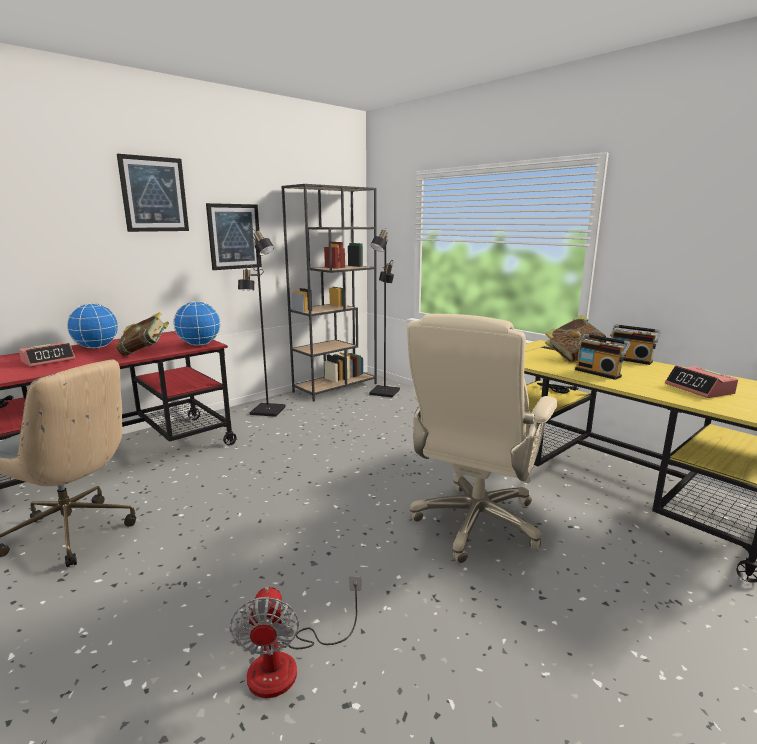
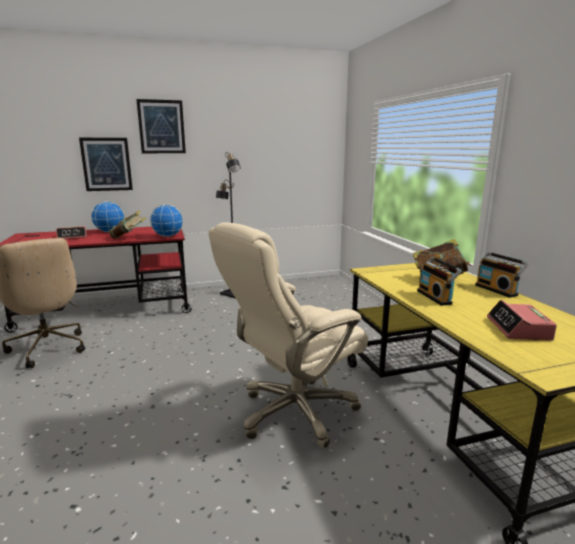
camera: 25 degrees right, 0 degrees up
(234, 236) = (222, 158): picture -> picture (106, 164)
(288, 663) = (71, 466): fan -> none
(335, 387) = (300, 283): bookcase -> none
(384, 392) = (336, 293): black floor lamp -> none

